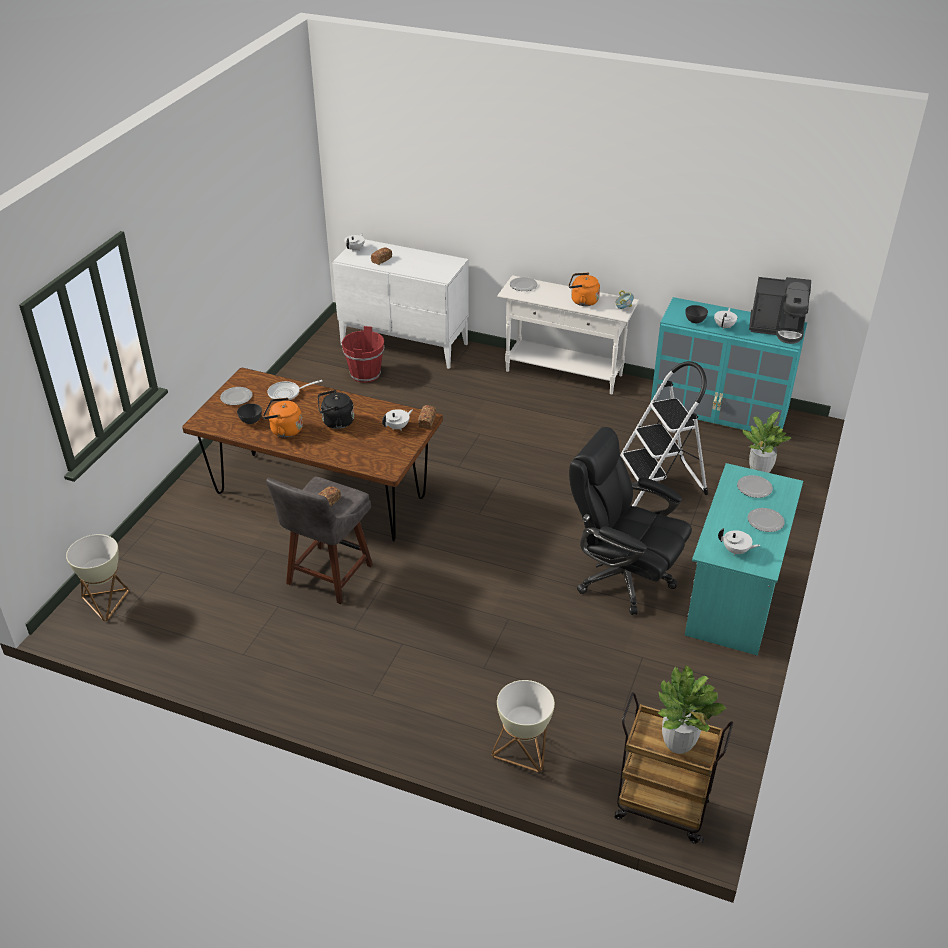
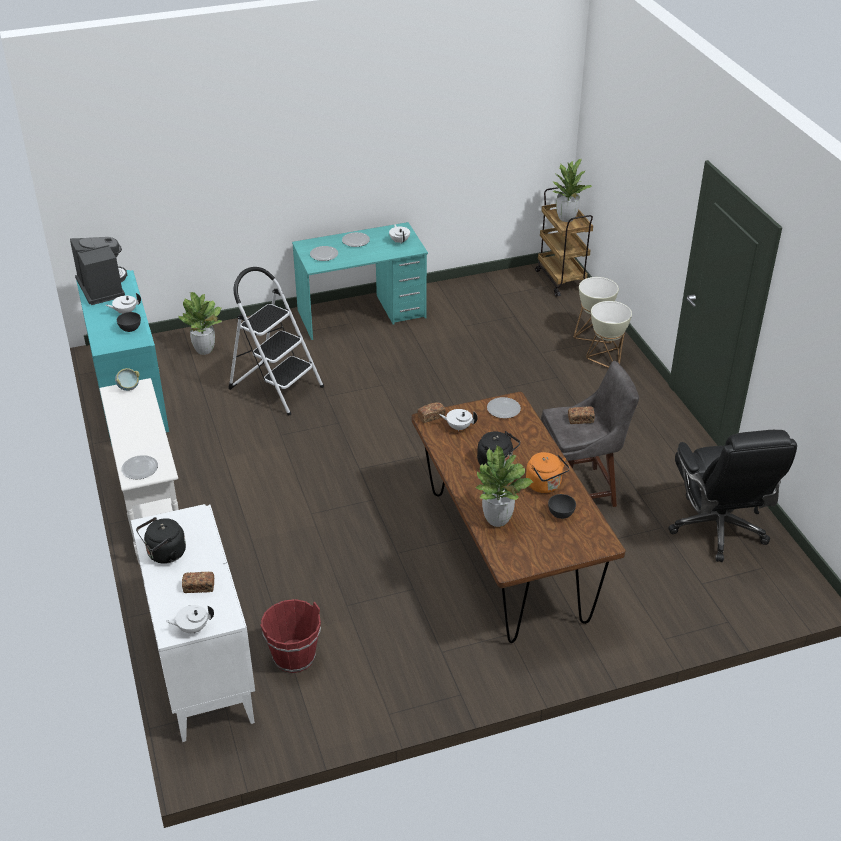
camera: 130 degrees left, 0 degrees up
(107, 602) = (767, 589): planter -> planter (606, 359)
(236, 397) = (545, 548): plate -> plate (503, 409)
(287, 393) = (497, 520): frying pan -> potted plant
(423, 259) = (164, 554): none -> black kettle
(582, 301) = (137, 417): orange kettle -> none
(623, 578) = (403, 360): black office chair -> black office chair (718, 527)

